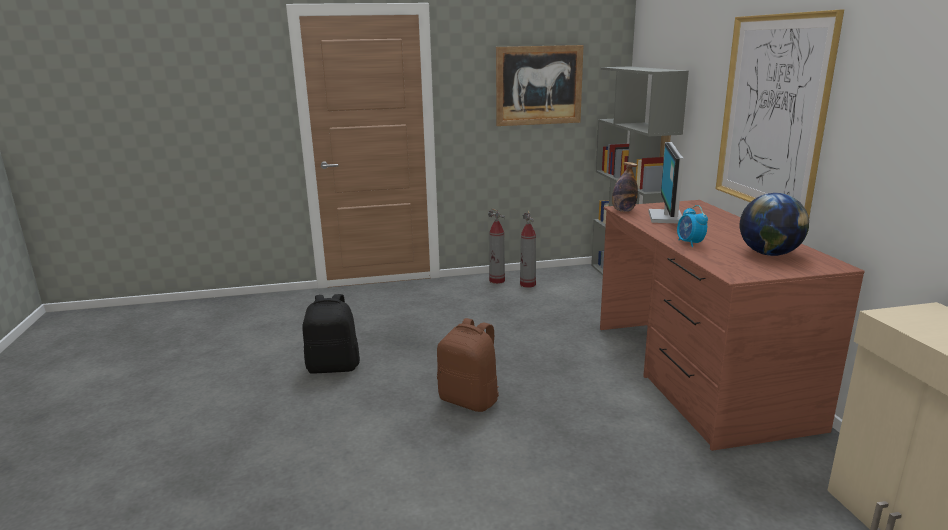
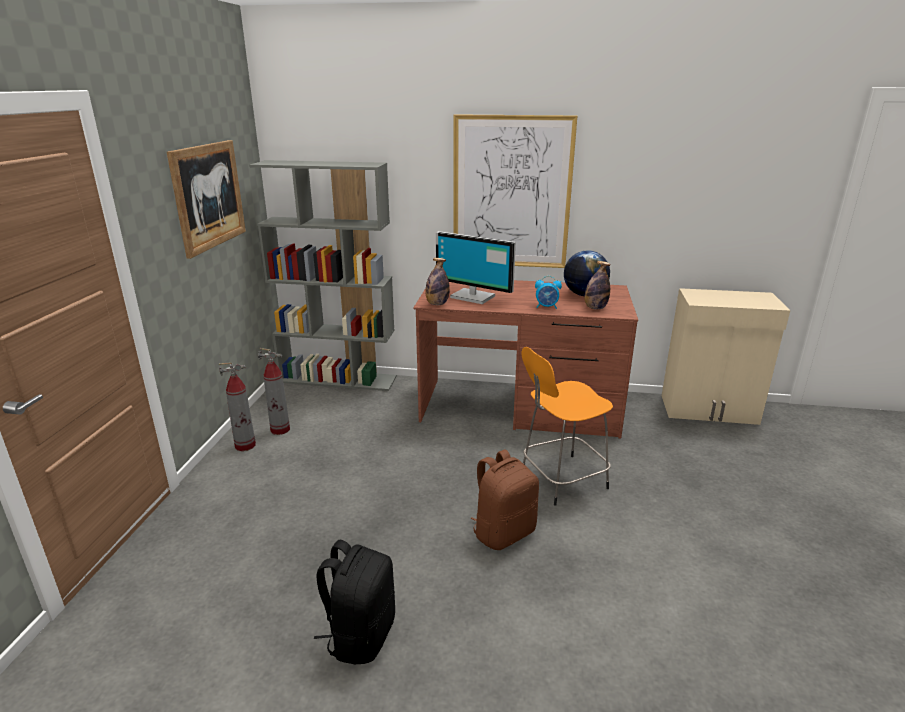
camera: 70 degrees left, 5 degrees up
(578, 418) = (561, 480): none -> orange stool
(729, 262) = (595, 308): none -> bottle

